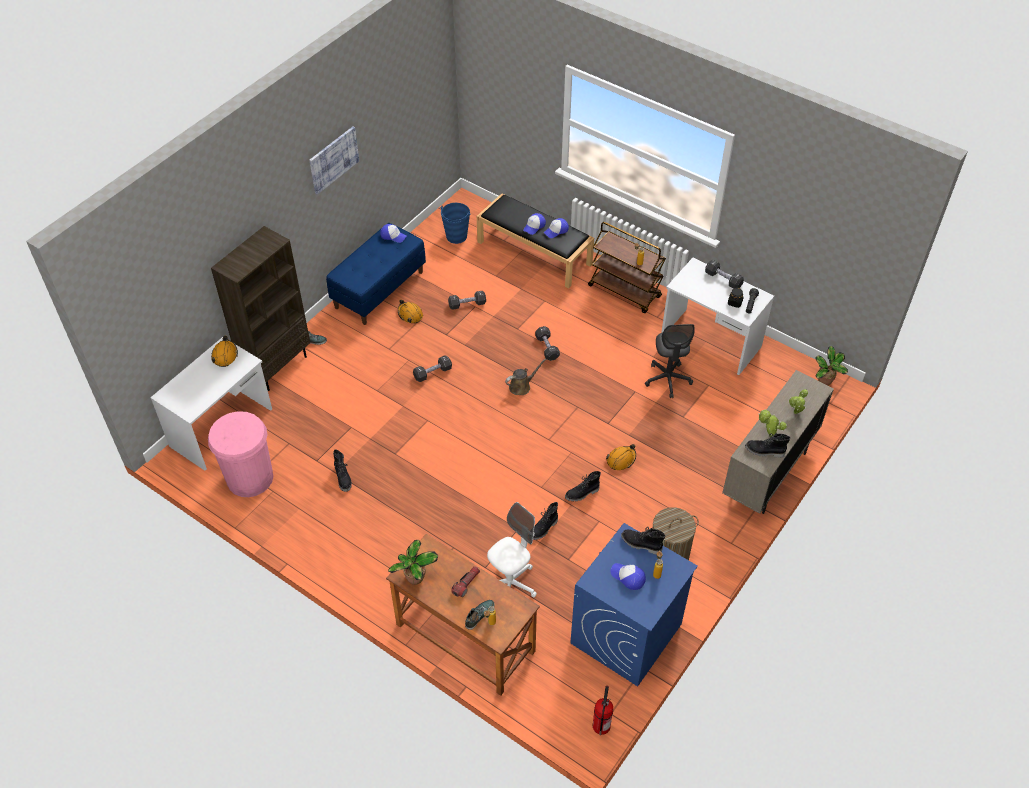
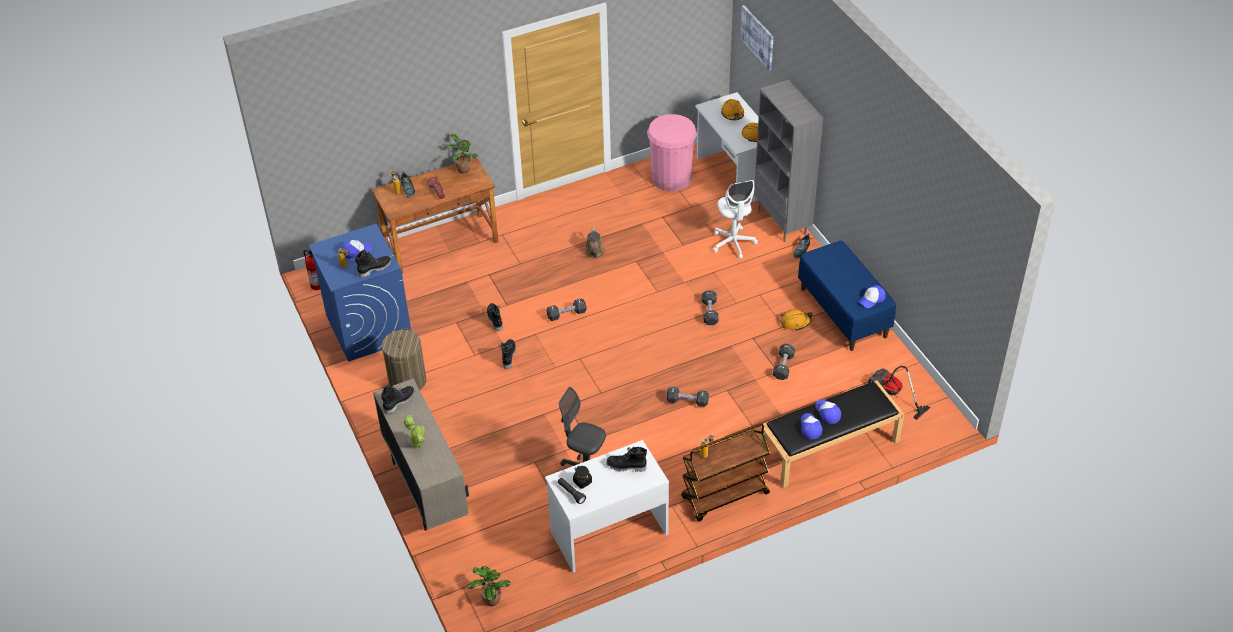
camera: 120 degrees right, 5 degrees down
(277, 367) = (783, 222): brown bookcase -> grey bookcase
(333, 159) = (881, 169): picture -> picture (758, 37)
(343, 478) = (633, 226): black boot -> black boot (626, 466)
(456, 236) = (891, 394): blue bucket -> vacuum cleaner
(511, 584) = (463, 282): white office chair -> white office chair (733, 243)
(521, 386) = (652, 365): brown watering can -> brown watering can (594, 253)
(621, 459) = (522, 396): orange hard hat -> orange hard hat (732, 113)
(723, 279) = (619, 489): black dumbbell -> black dumbbell (566, 314)
(768, 434) = (412, 414): potted plant -> none

